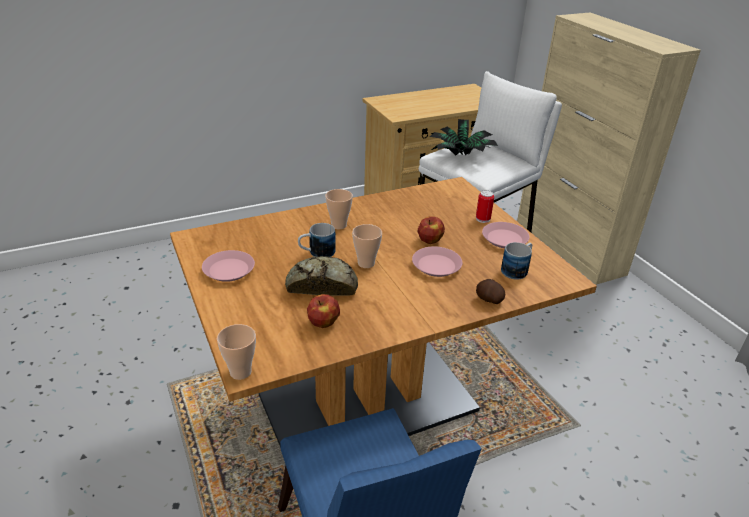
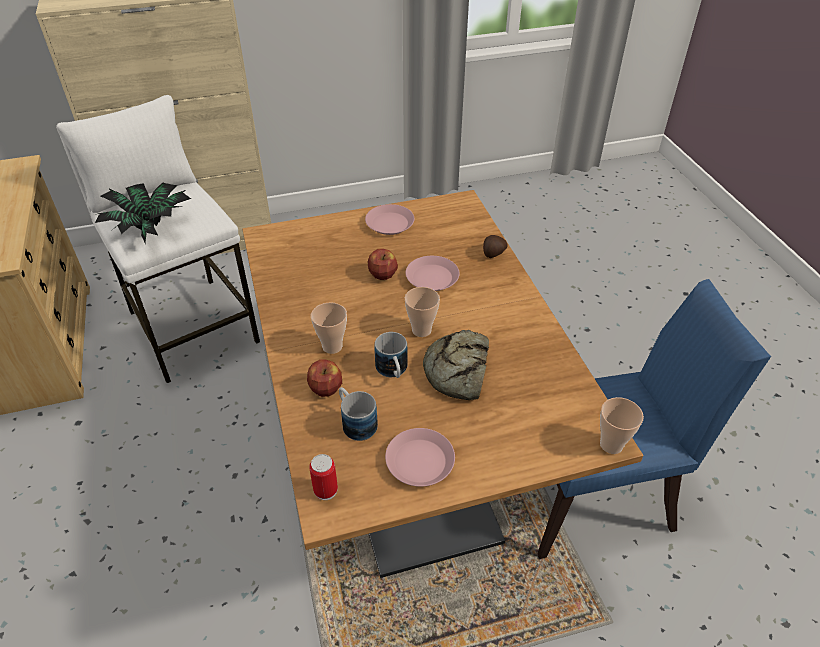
camera: 80 degrees left, 10 degrees up
(324, 322) = (528, 373): apple -> apple (325, 388)
(483, 219) = (347, 230): can -> can (325, 490)
(517, 269) = (445, 227): mug -> mug (355, 422)

